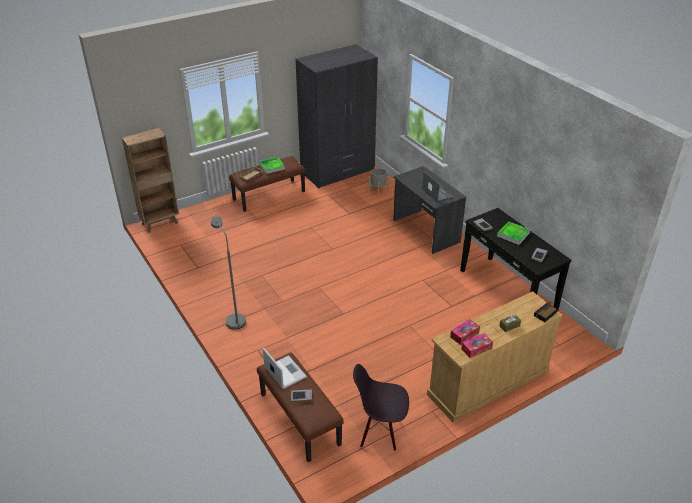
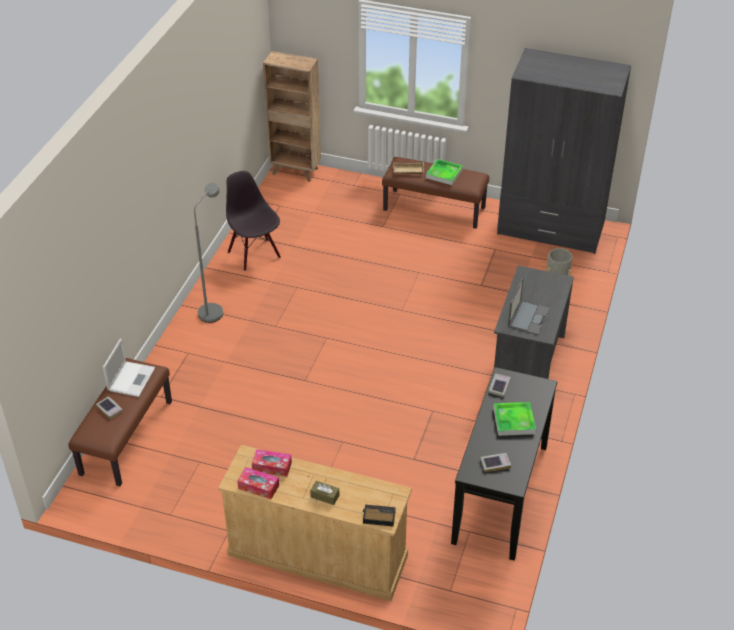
camera: 50 degrees right, 5 degrees up
(380, 432) = (163, 505): black chair -> black chair (254, 254)

